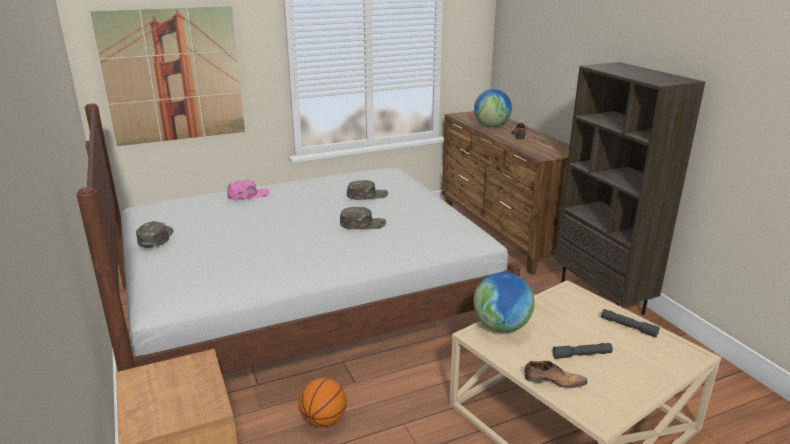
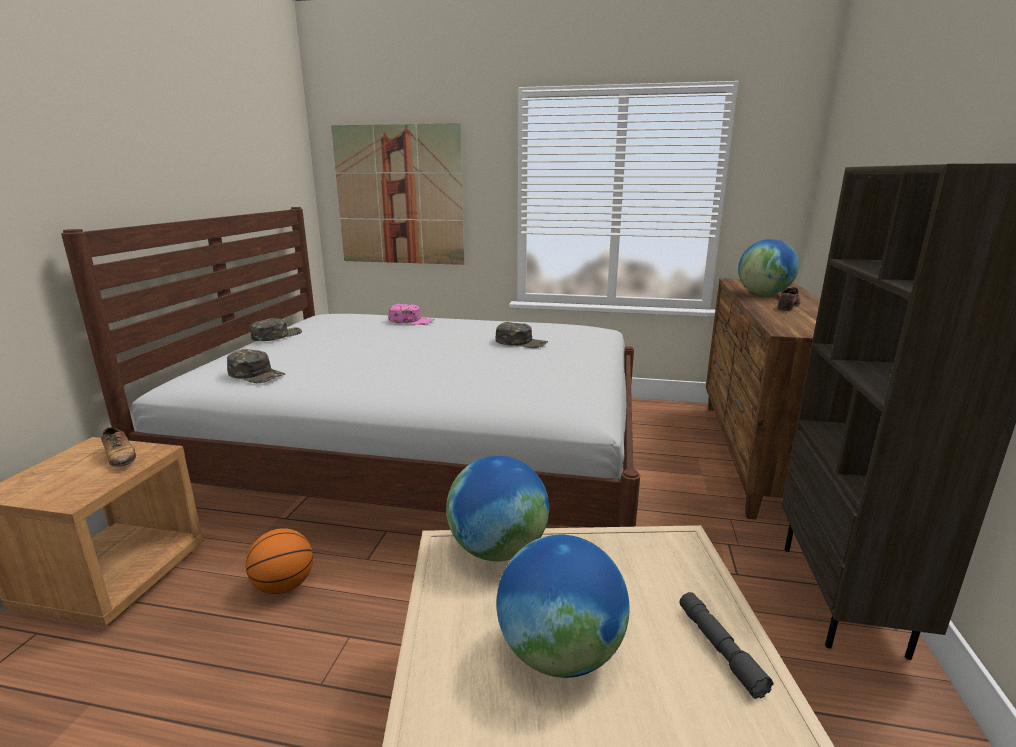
camera: 35 degrees right, 5 degrees down
(363, 223) = (463, 365): green cap -> green cap (256, 374)
(553, 381) = (447, 673): shoe -> shoe (120, 457)
(581, 355) = (560, 654): grey flashlight -> globe

